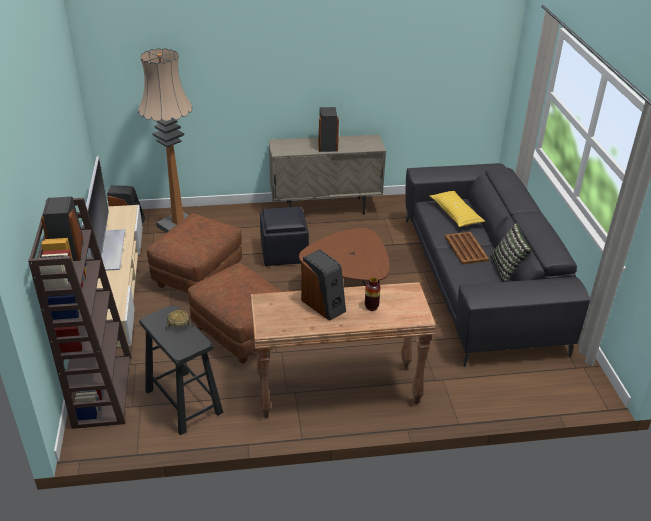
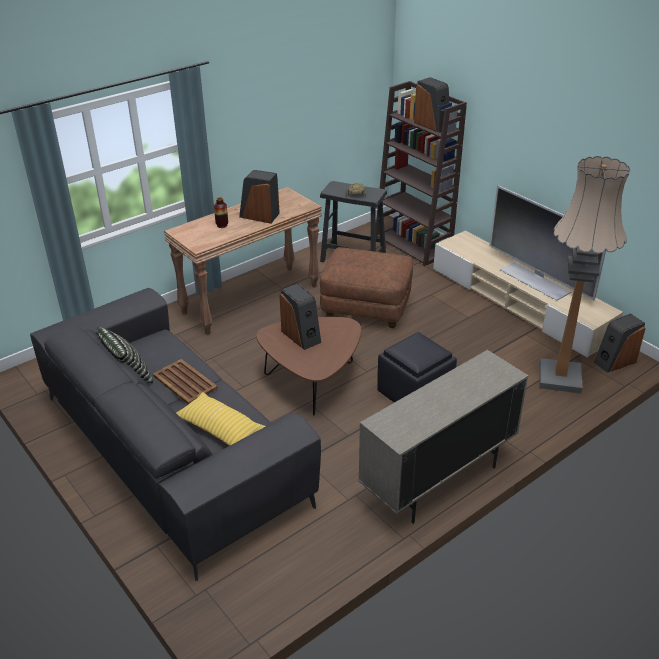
camera: 150 degrees right, 0 degrees up
(198, 277) = (462, 336): brown ottoman -> none
(327, 144) = (446, 398): speaker -> speaker (301, 336)

